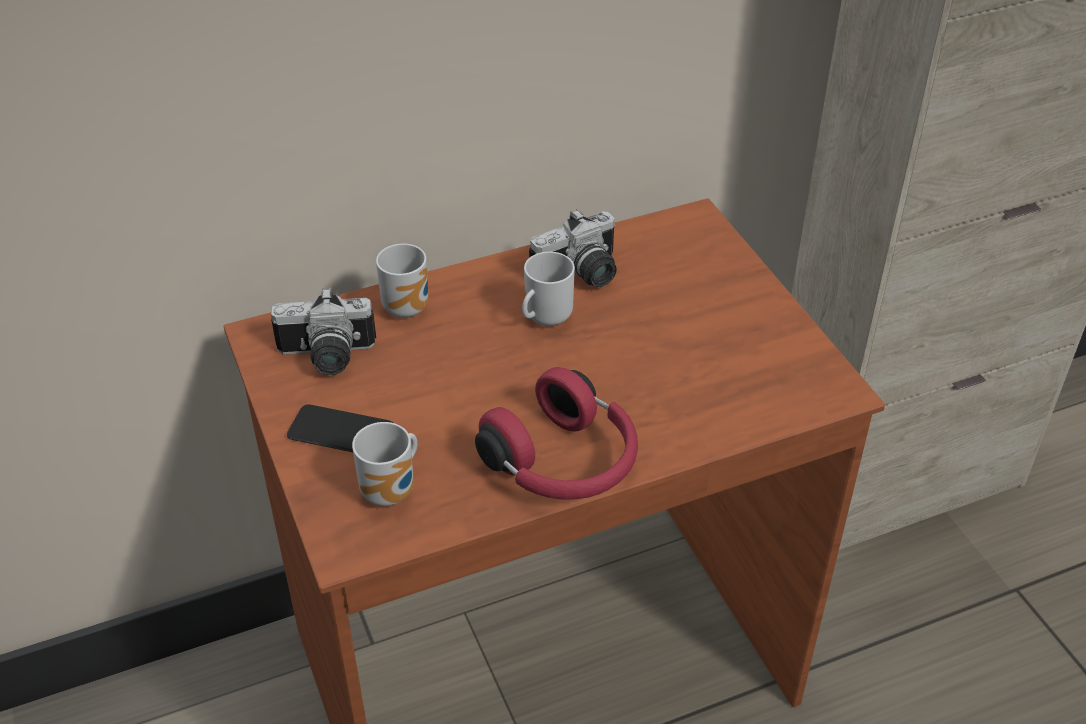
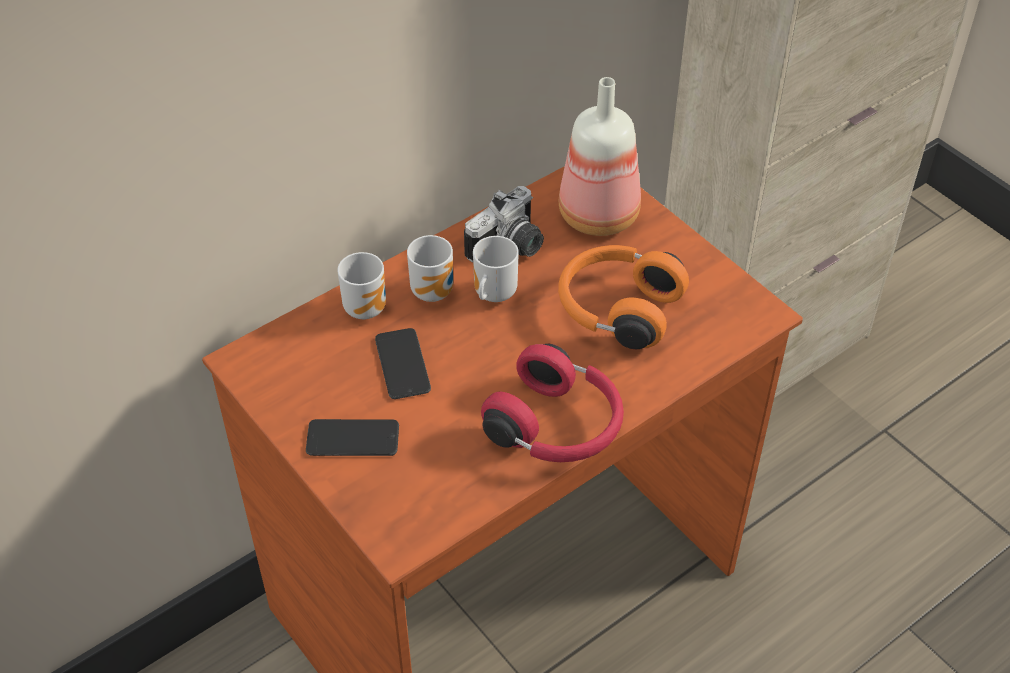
camera: 15 degrees left, 5 degrees up
(326, 358) = (311, 371): camera -> none
(392, 492) = (420, 484): mug -> mug (435, 291)
(423, 369) = (402, 364): none -> phone
(675, 357) = (617, 309): none -> orange headphones
(692, 261) = (601, 215): none -> bottle

